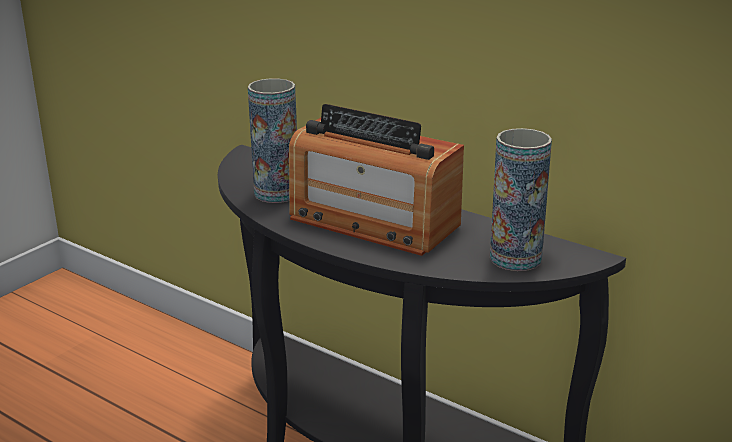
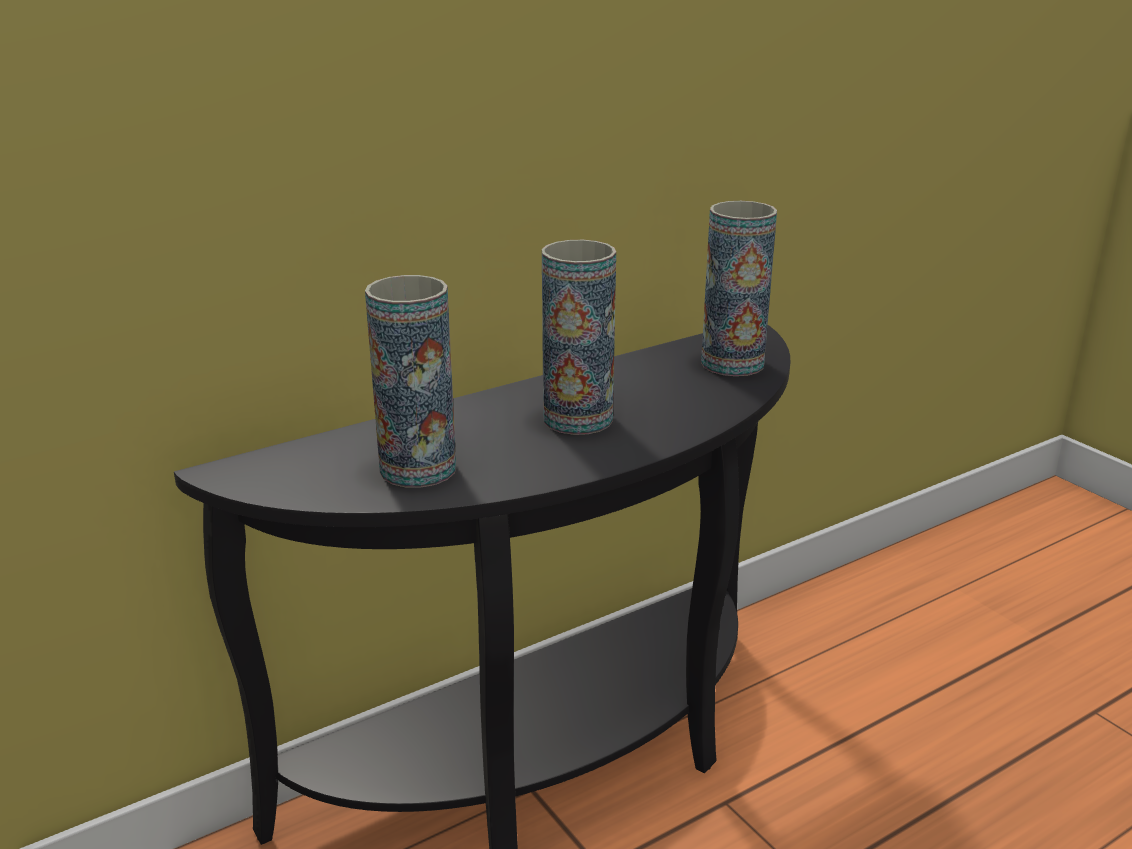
camera: 70 degrees left, 0 degrees up
(373, 222) = (577, 419): radio -> vase

